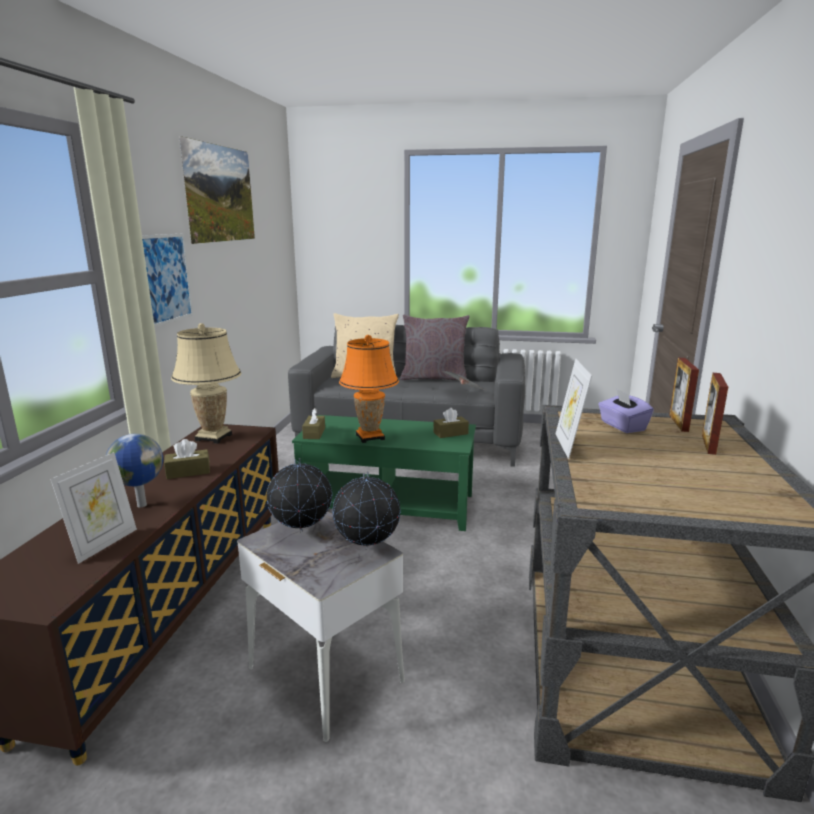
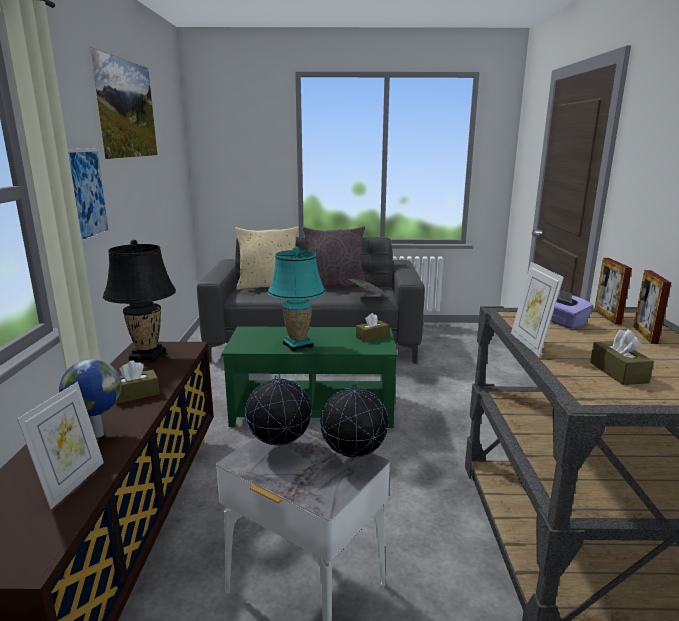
camera: 10 degrees left, 0 degrees up
(213, 437) = (147, 356): beige table lamp -> black table lamp
(314, 433) = (241, 345): brown tissue box -> brown tissue box (618, 372)
(370, 437) = (298, 345): orange table lamp -> turquoise table lamp

